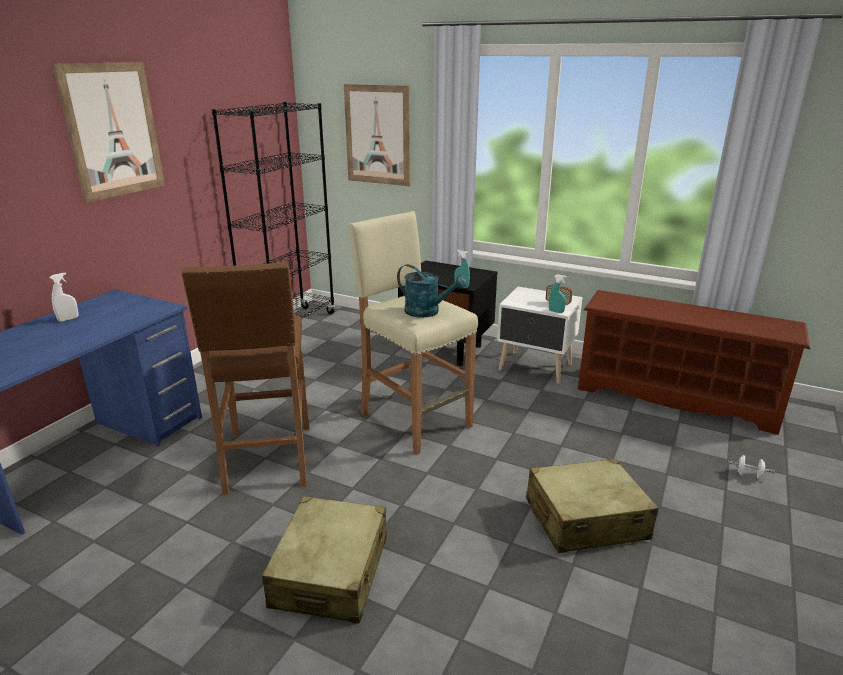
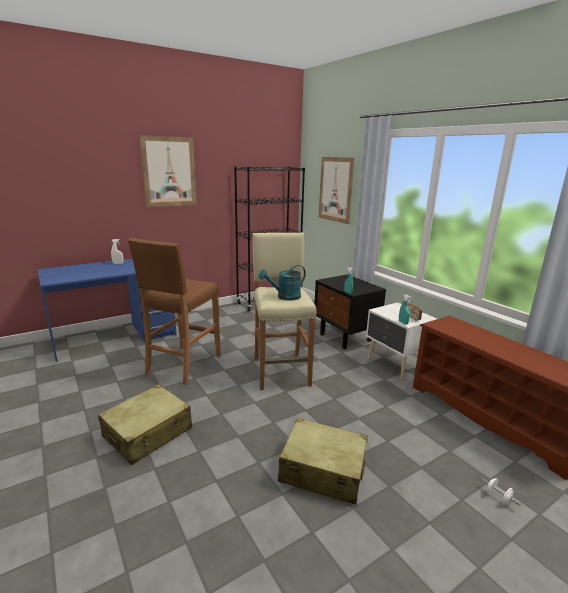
camera: 30 degrees right, 5 degrees down
(428, 312) = (285, 297): turquoise watering can -> turquoise watering can turned 90 degrees clockwise

